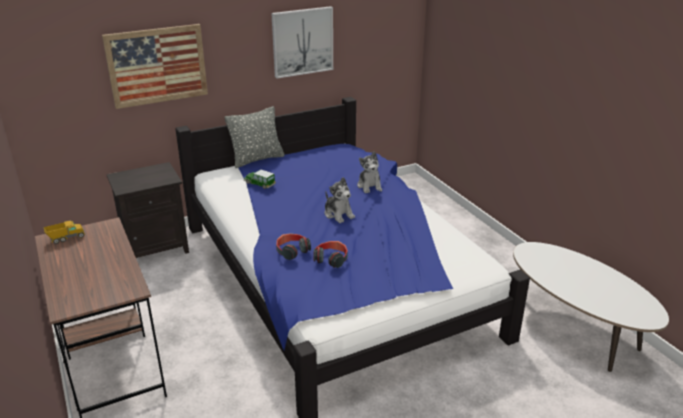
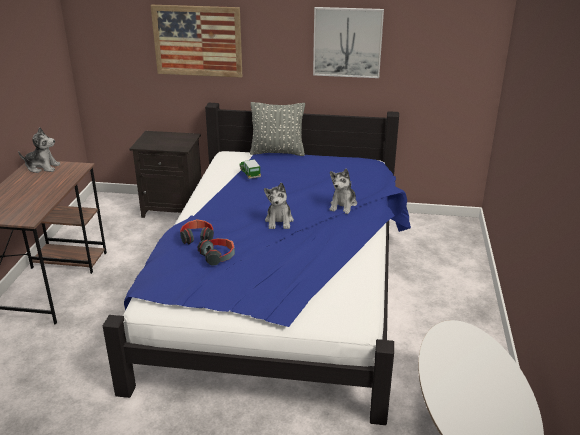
camera: 35 degrees right, 0 degrees up
(66, 238) = (42, 167): toy truck -> plush toy

